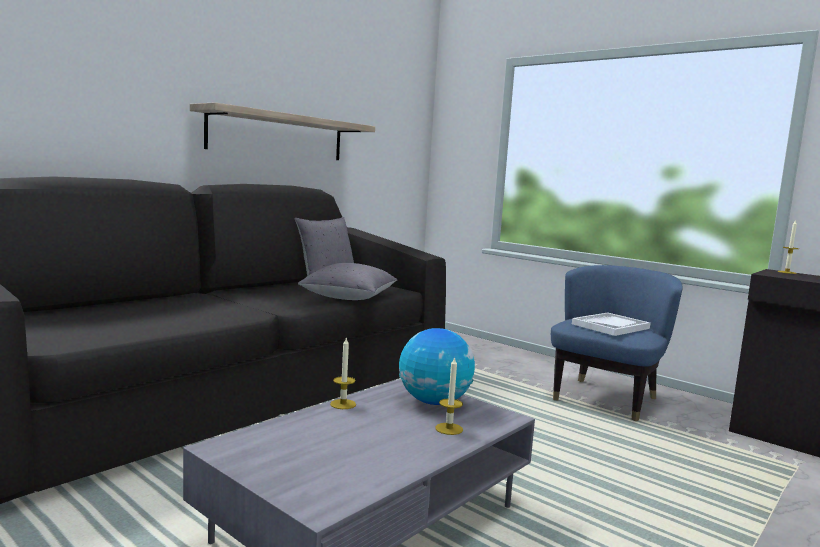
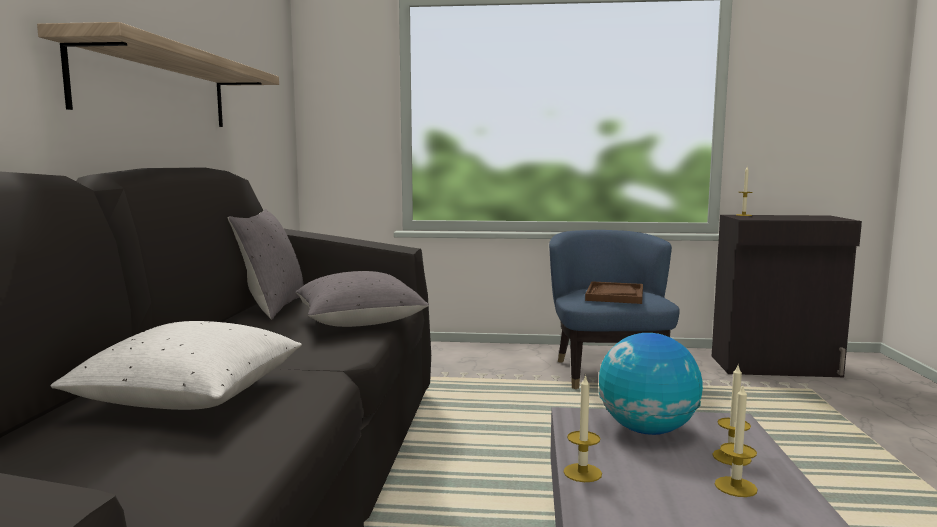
camera: 35 degrees left, 0 degrees up
(190, 308) = (191, 398): none -> white pillow
(410, 438) = (735, 487): none -> candle
(610, 326) = (614, 295): white tray -> brown tray

